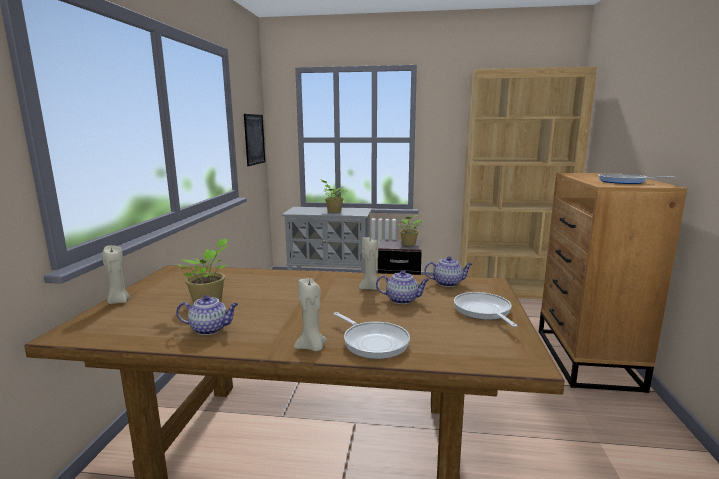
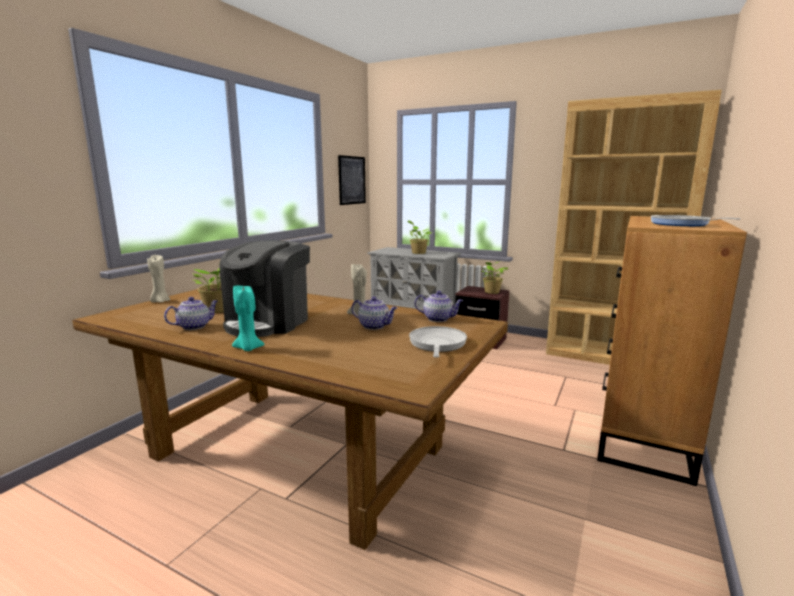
camera: 20 degrees right, 0 degrees up
(210, 329) = (194, 326): teapot -> teapot turned 60 degrees counterclockwise
(290, 311) = (269, 322): none -> coffee machine
(312, 347) = (248, 348): beige candle -> turquoise candle
(373, 342) = (301, 352): frying pan -> none

